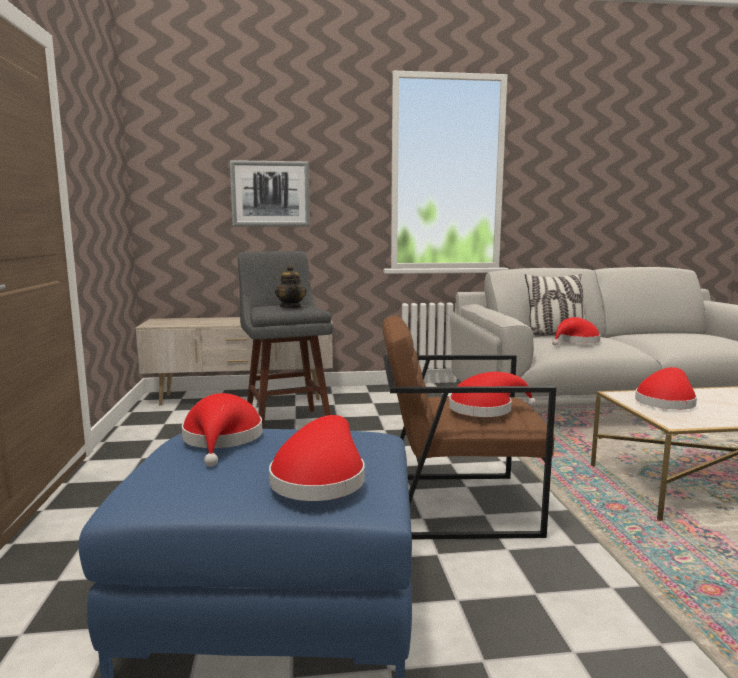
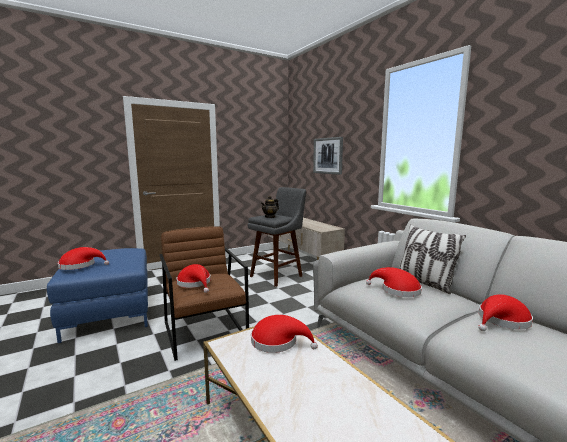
camera: 65 degrees right, 0 degrees up
(222, 440) = (120, 251): red hat -> red hat (502, 321)

